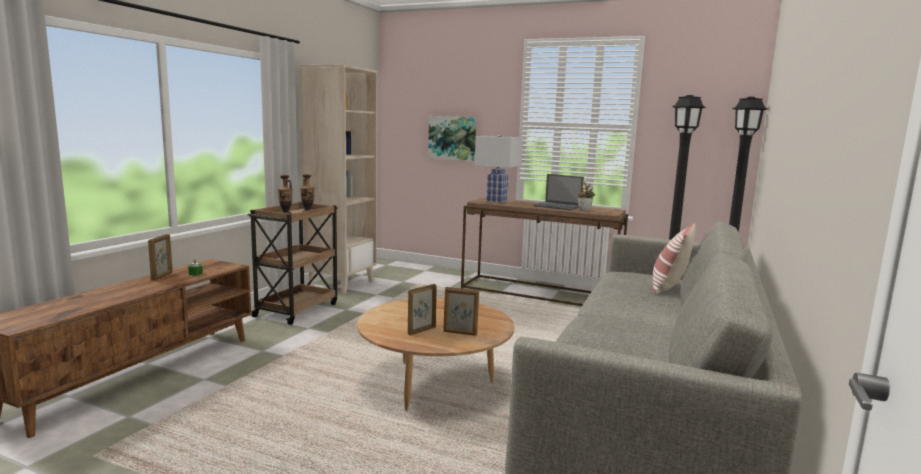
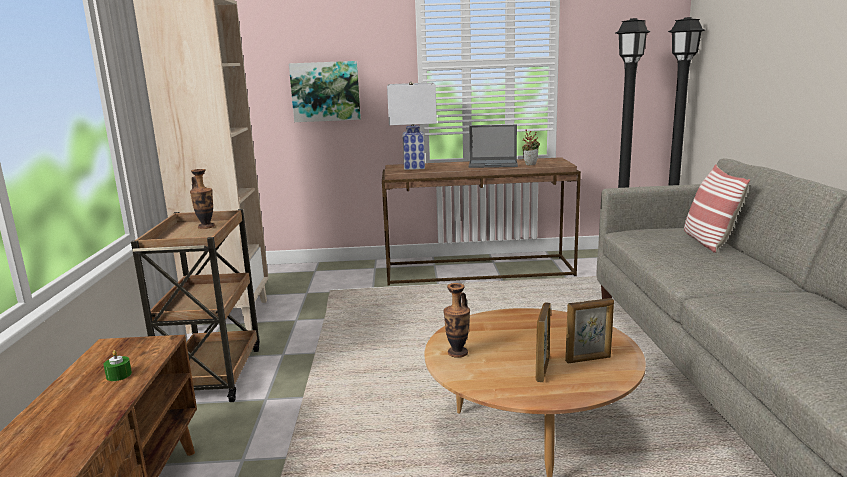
camera: 25 degrees left, 5 degrees up
(162, 276) = (64, 398): picture frame -> none
(286, 214) = (180, 236): vase -> vase (457, 353)

